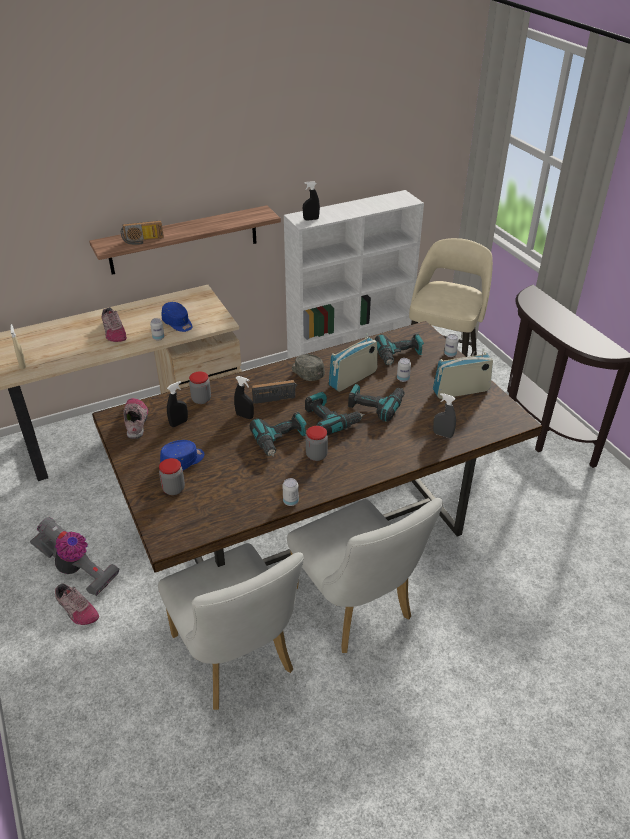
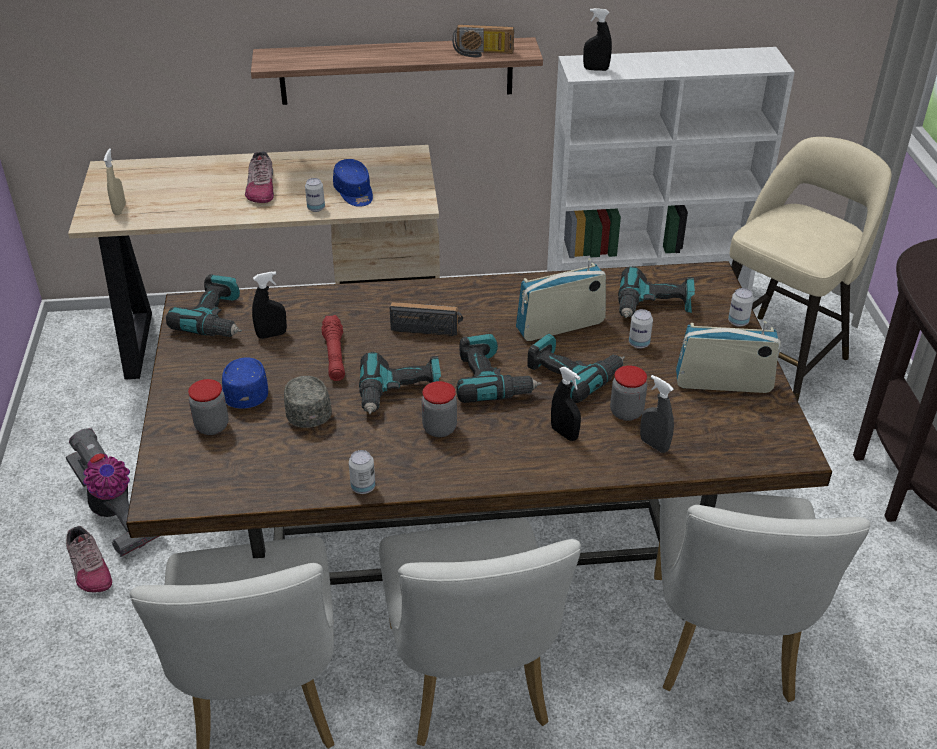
camera: 20 degrees right, 0 degrees up
(136, 421) = (216, 319): shoe -> power drill
(143, 241) = (324, 61): radio -> radio (482, 53)
(183, 461) = (247, 390): blue cap -> blue cap turned 75 degrees counterclockwise
(201, 399) = (321, 308): jar -> jar (626, 412)
(227, 427) = (334, 355): none -> red flashlight
(244, 416) = (368, 346): black spray bottle -> black spray bottle (564, 433)
(307, 373) = (495, 302): grey cap -> grey cap (307, 409)
(485, 545) = (723, 648): none -> white chair

